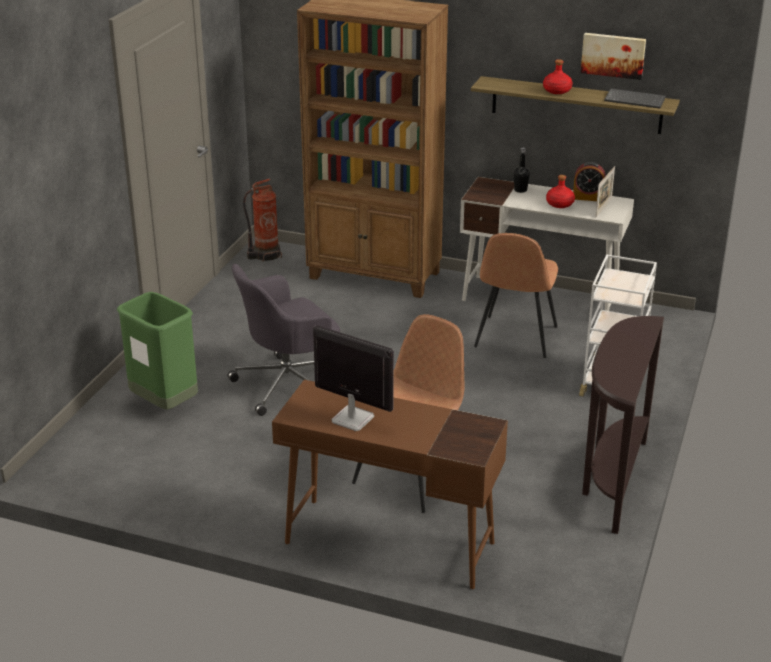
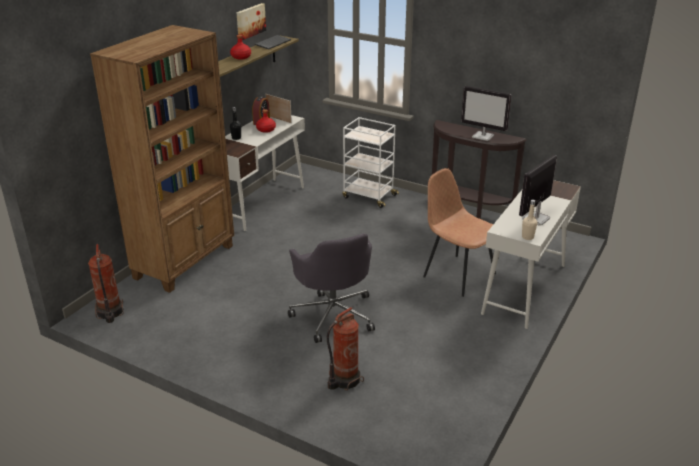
camera: 80 degrees left, 0 degrees up
(165, 404) = (344, 380): green trash can -> fire extinguisher
(295, 411) = (527, 237): none -> beige bottle
(388, 542) = (524, 289): brown desk -> white desk
(515, 338) = (305, 218): brown chair -> none
(614, 360) = (483, 136): none -> monitor

